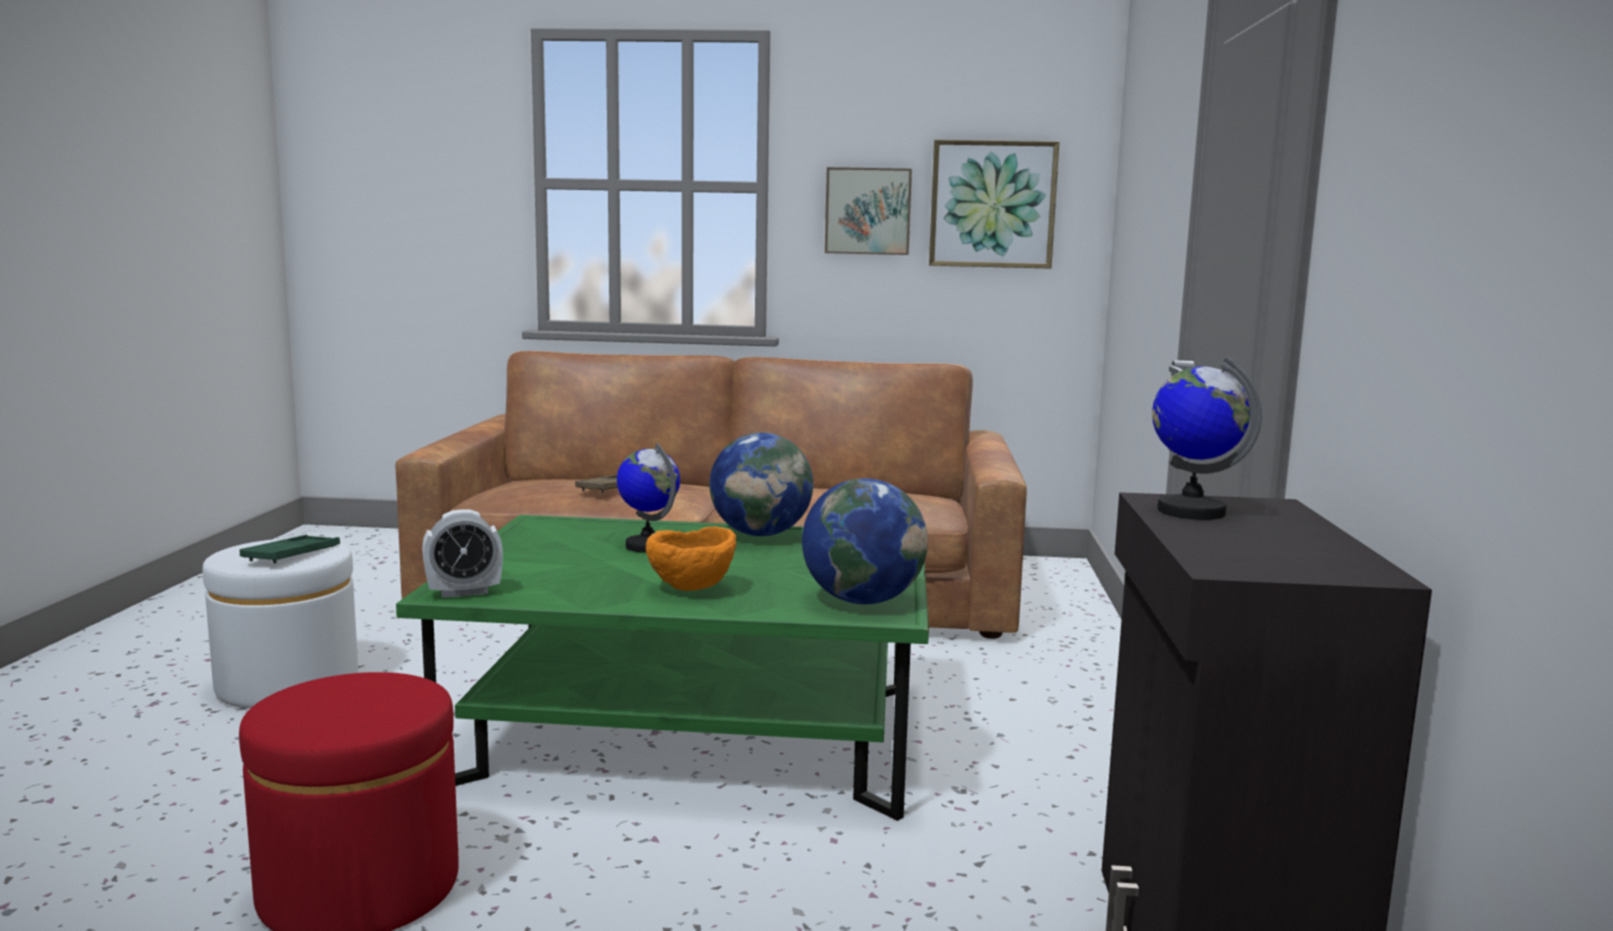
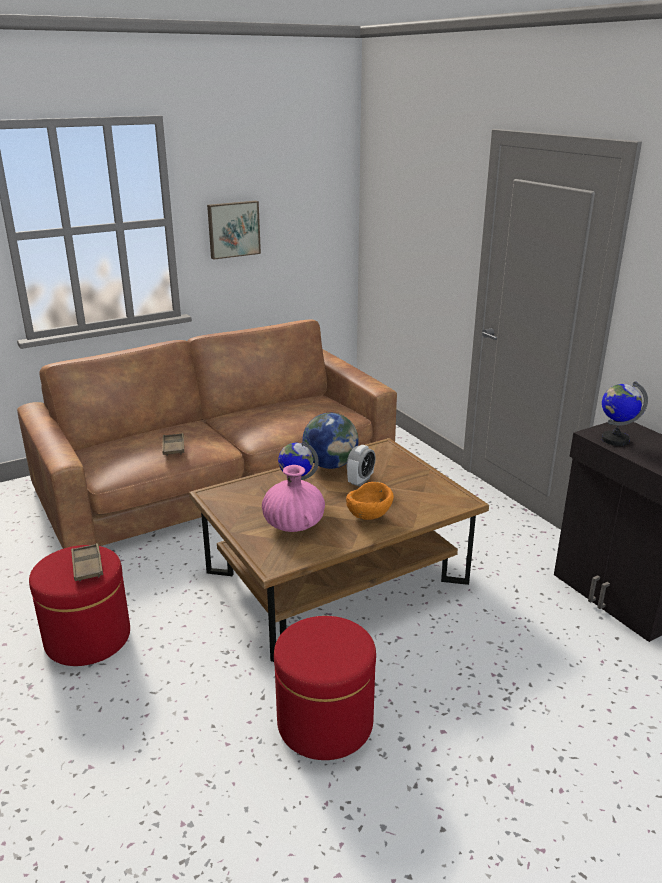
camera: 35 degrees left, 15 degrees up
(287, 684) = (88, 638): white ottoman -> red ottoman
(292, 555) = (87, 566): green tray -> brown tray
(464, 592) = (281, 561): alarm clock -> alarm clock (360, 481)
(570, 569) = (294, 524): none -> pink vase
(691, 735) = (336, 577): green coffee table -> brown coffee table
(862, 601) = (441, 496): globe -> none
(992, 204) = (300, 216): picture -> none

